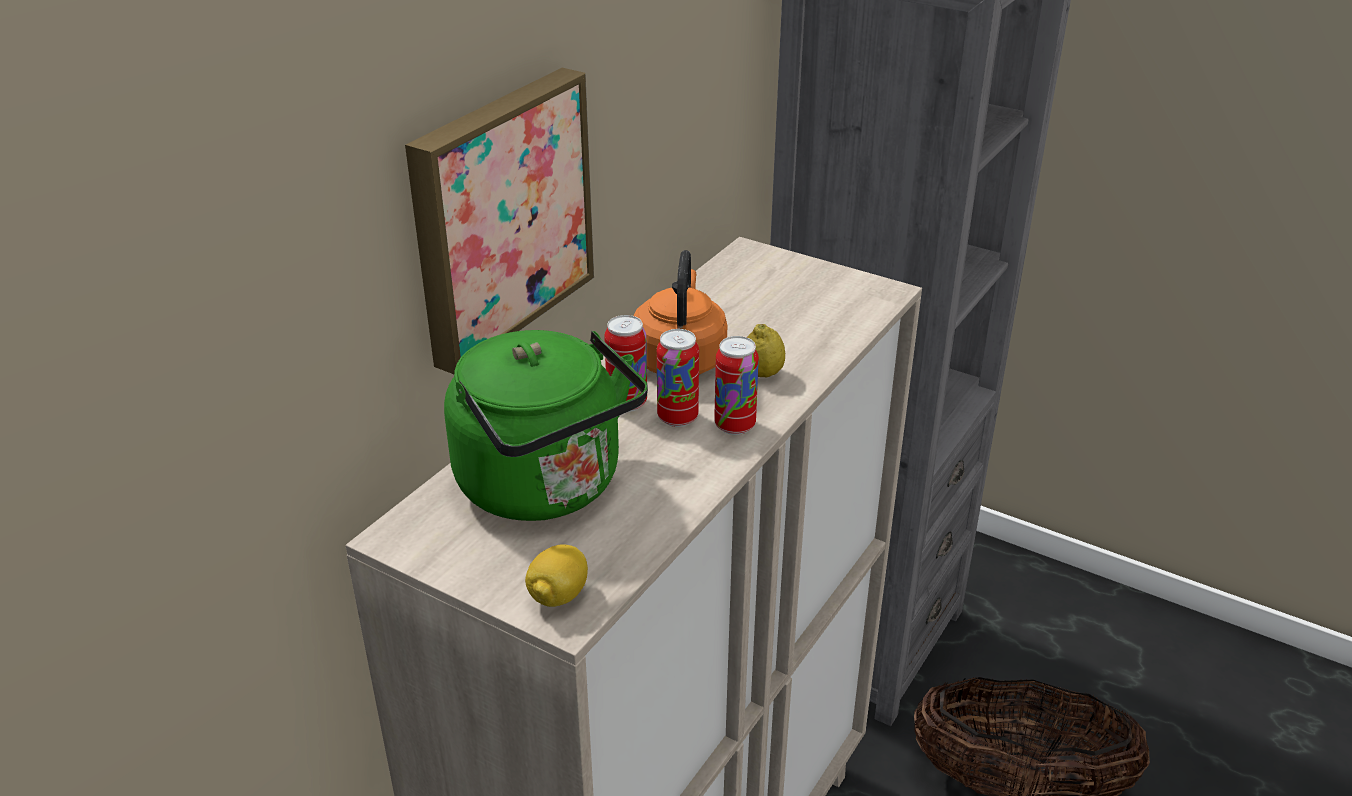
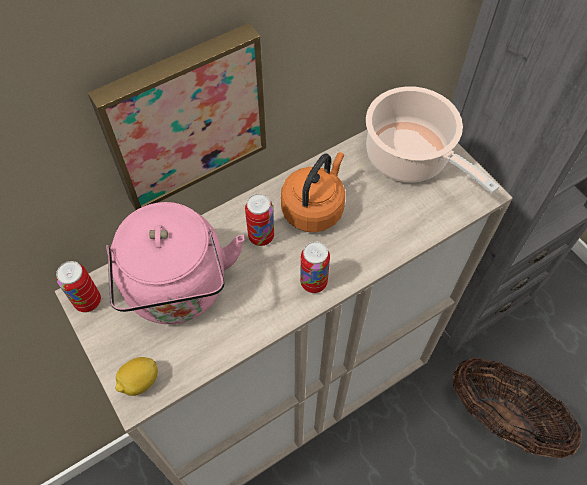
camera: 25 degrees right, 25 degrees up
(547, 488) = (178, 291): green kettle -> pink kettle
(677, 418) = (283, 262): can -> can (88, 301)
(762, 374) = (357, 242): lemon -> none
(770, 284) = (411, 158): none -> cooking pot

